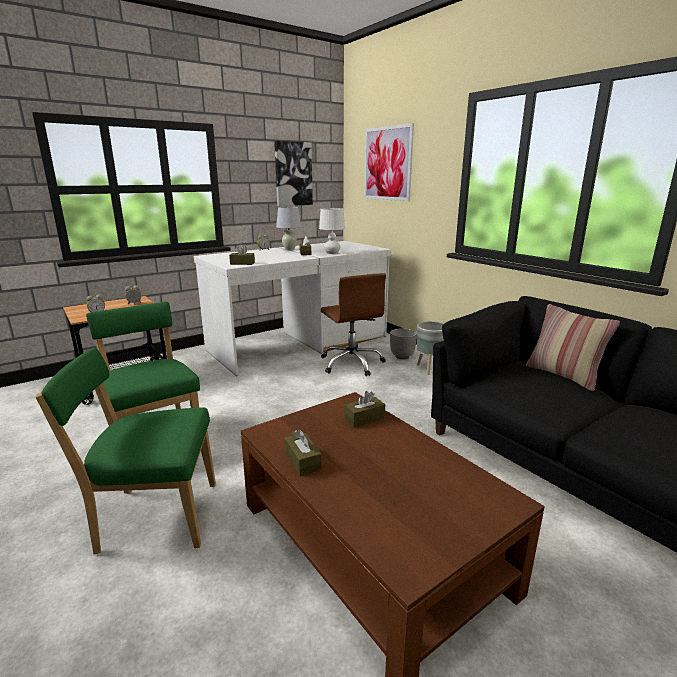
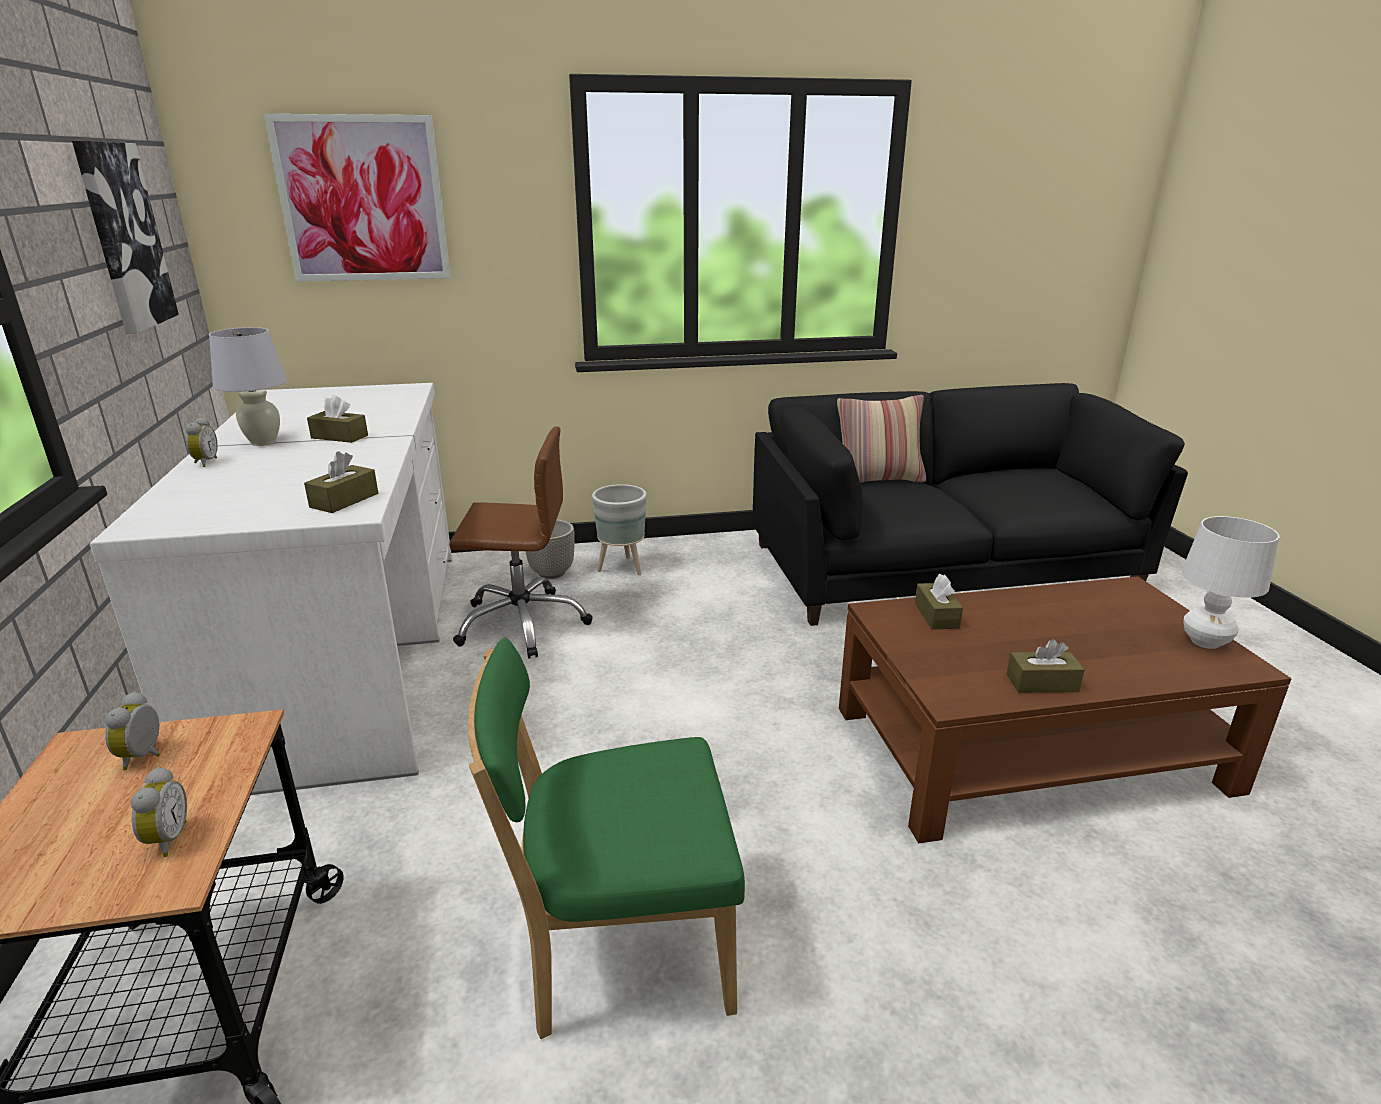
camera: 65 degrees left, 5 degrees up
(153, 517) = (915, 972): green chair -> none
(332, 253) = (389, 420): white table lamp -> white table lamp (1205, 642)

